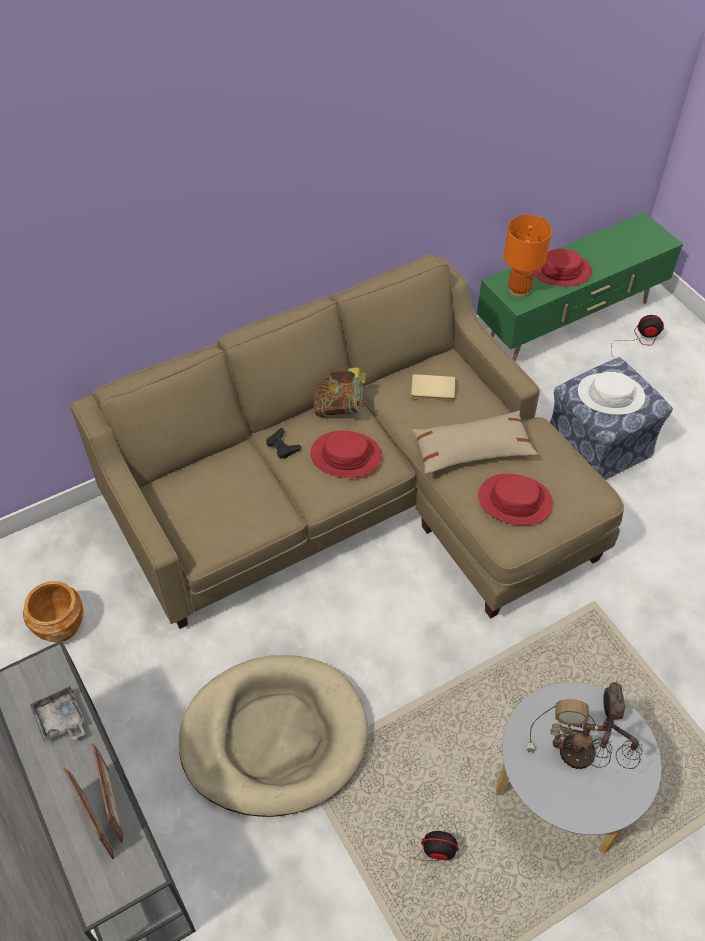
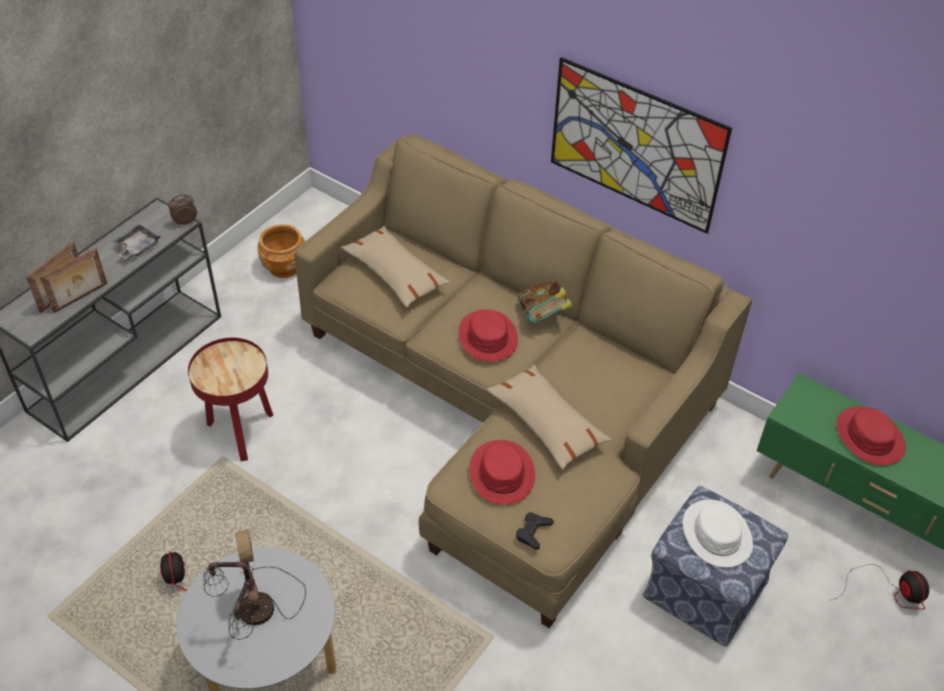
camera: 65 degrees right, 5 degrees down
(219, 499) = (395, 274): none -> beige pillow
(274, 737) = (241, 431): beige dog bed -> red side table
(282, 446) = (473, 292): black game controller -> black game controller (533, 532)
(311, 214) = (635, 145): none -> picture
(433, 390) = (603, 371): beige book -> none
(519, 290) = (807, 408): orange table lamp -> none
(609, 710) = (311, 626): alarm clock -> alarm clock (185, 222)

